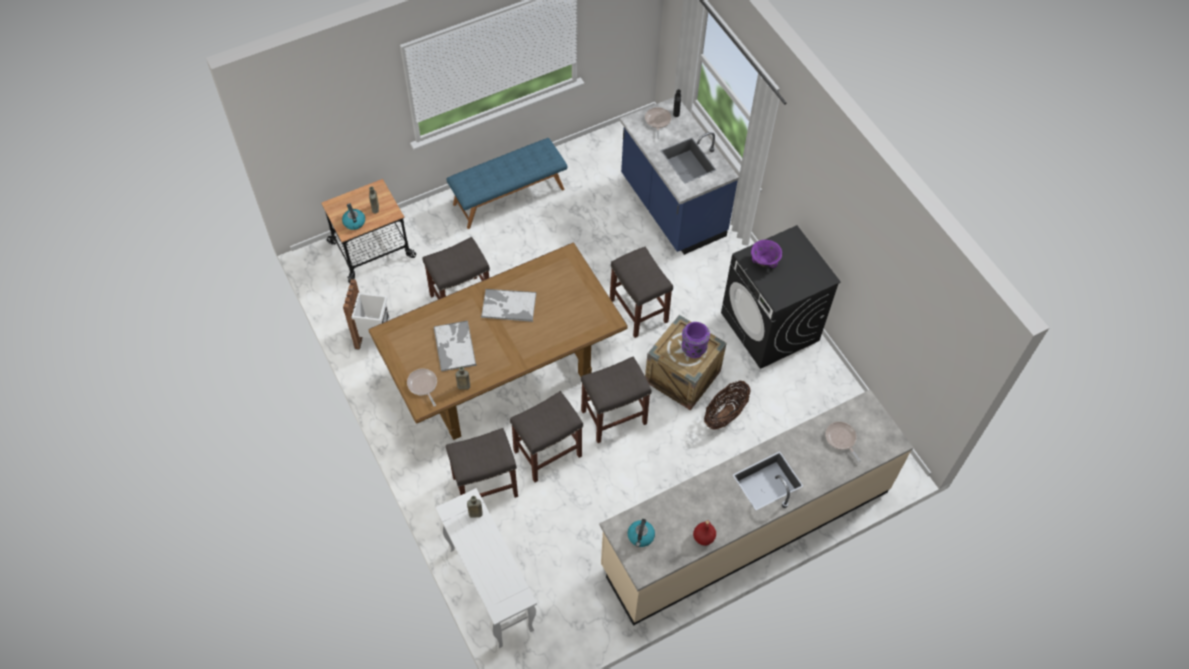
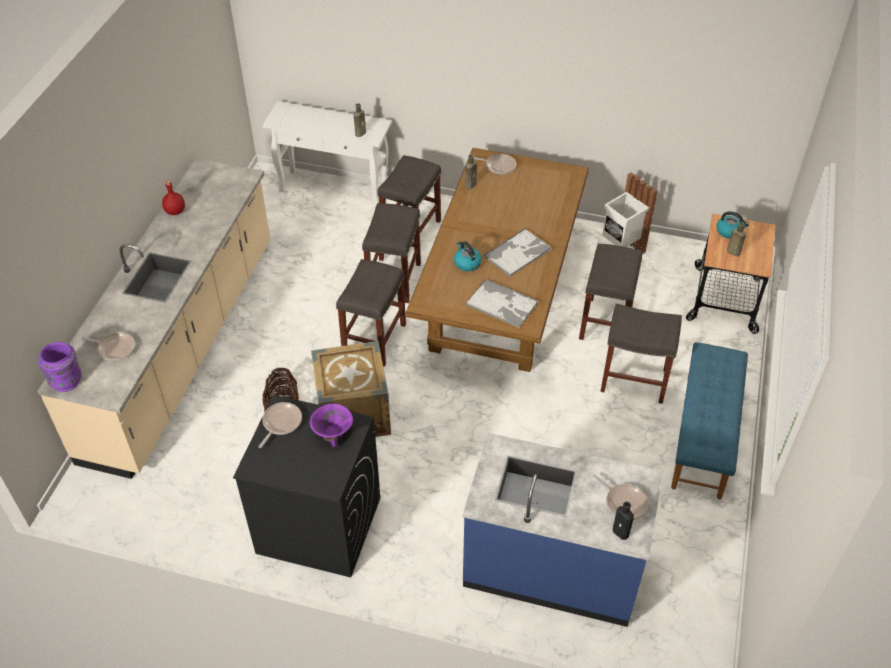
camera: 135 degrees right, 10 degrees down
(454, 346) = (515, 201): tray -> tray (502, 304)
(639, 311) = (454, 435): grey stool -> grey stool (633, 380)
(640, 536) = (224, 182): kettle -> kettle (467, 263)
(693, 348) = (343, 376): purple vase -> purple vase (67, 381)
(787, 290) = (280, 423): none -> frying pan

